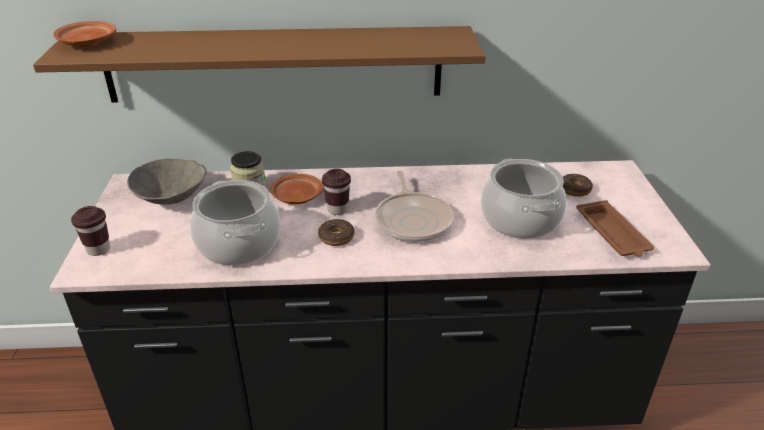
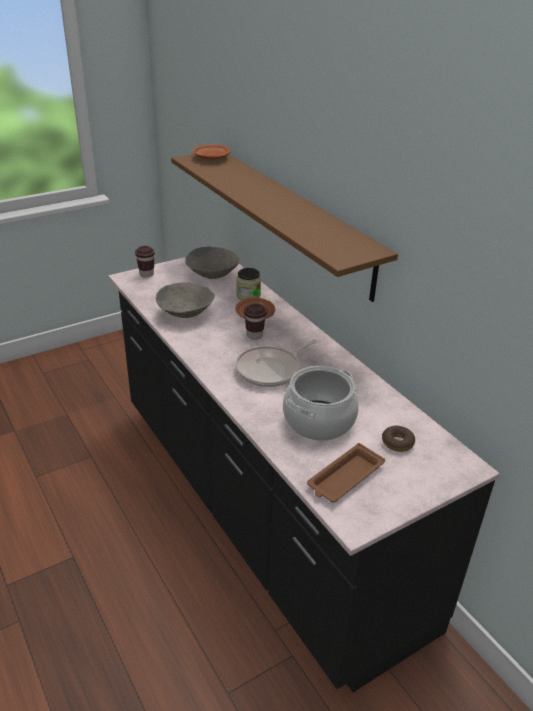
camera: 60 degrees right, 0 degrees up
(237, 244) = (186, 313): cooking pot -> grey bowl
(336, 237) = (222, 345): donut -> none

